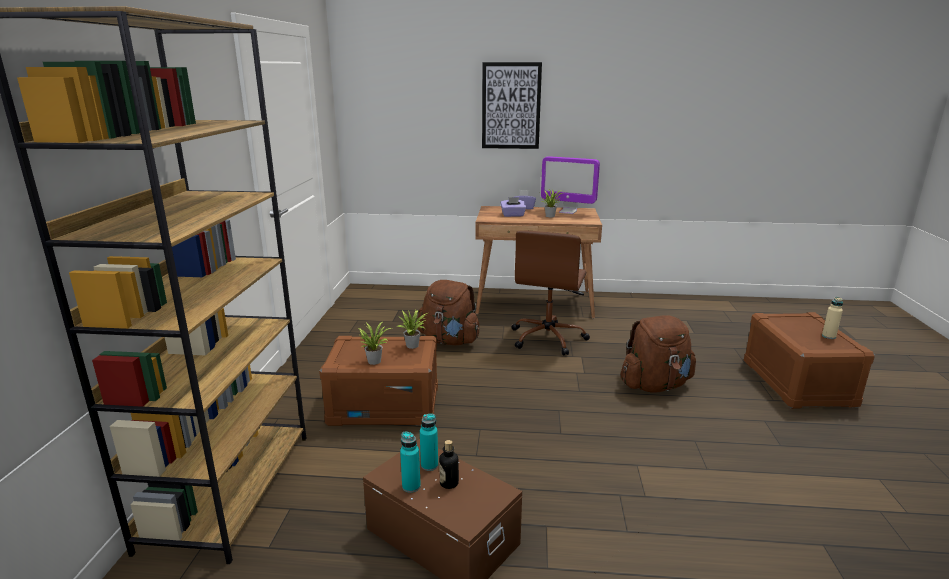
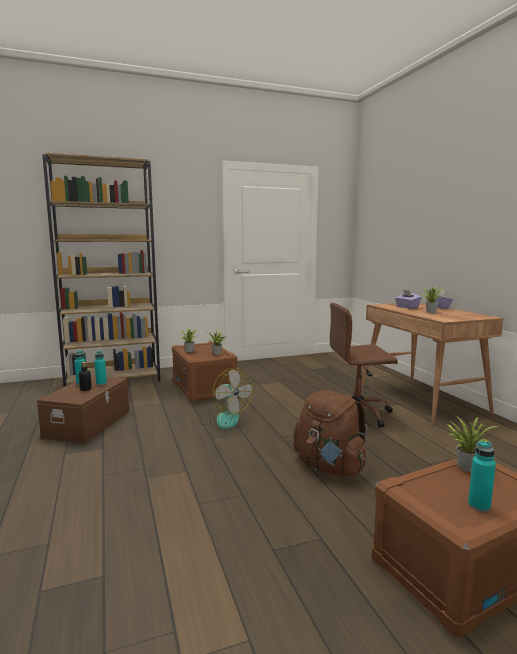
camera: 65 degrees right, 10 degrees down
(449, 341) = (305, 386): brown backpack -> none
(509, 414) = (223, 419): none -> fan
(511, 106) = (444, 212): picture -> none
(568, 211) = (461, 314): monitor -> none
(777, 322) = (465, 466): none -> potted plant
(828, 336) = (479, 506): beige bottle -> turquoise bottle

